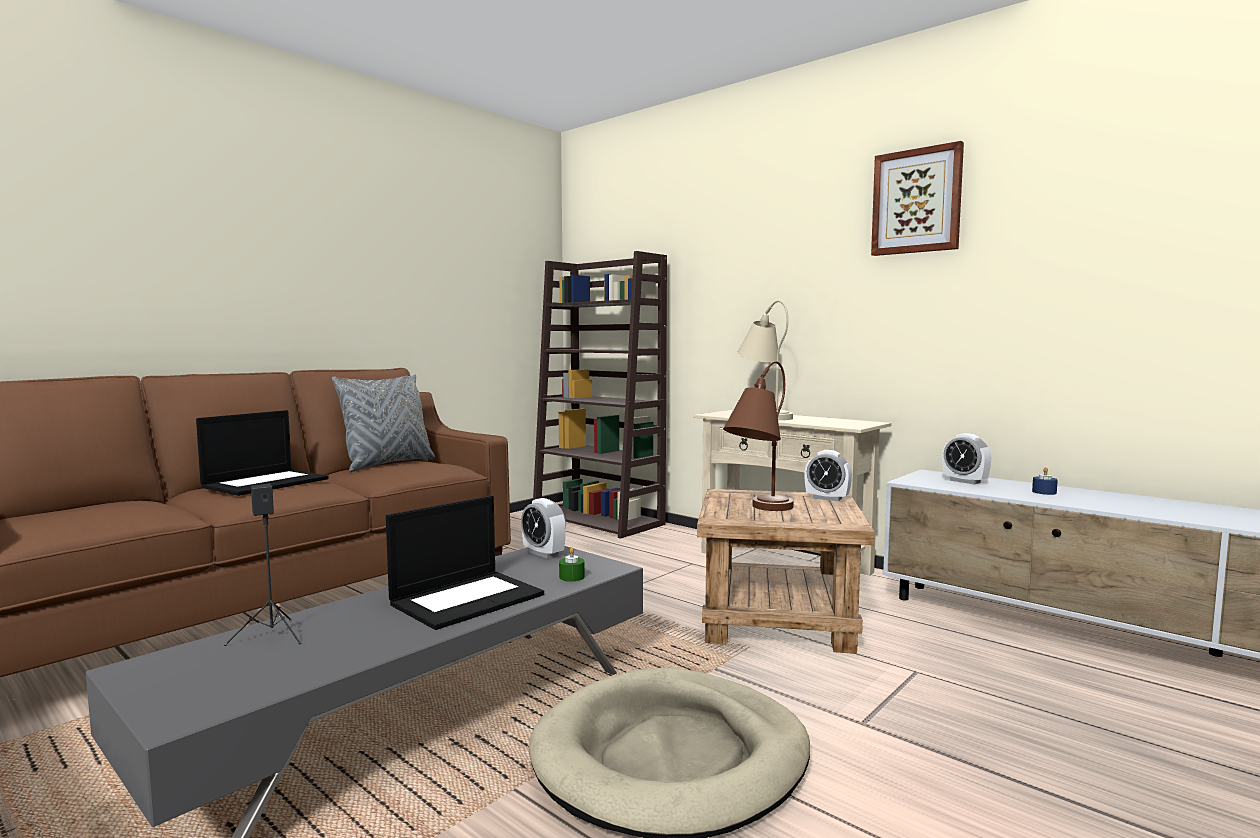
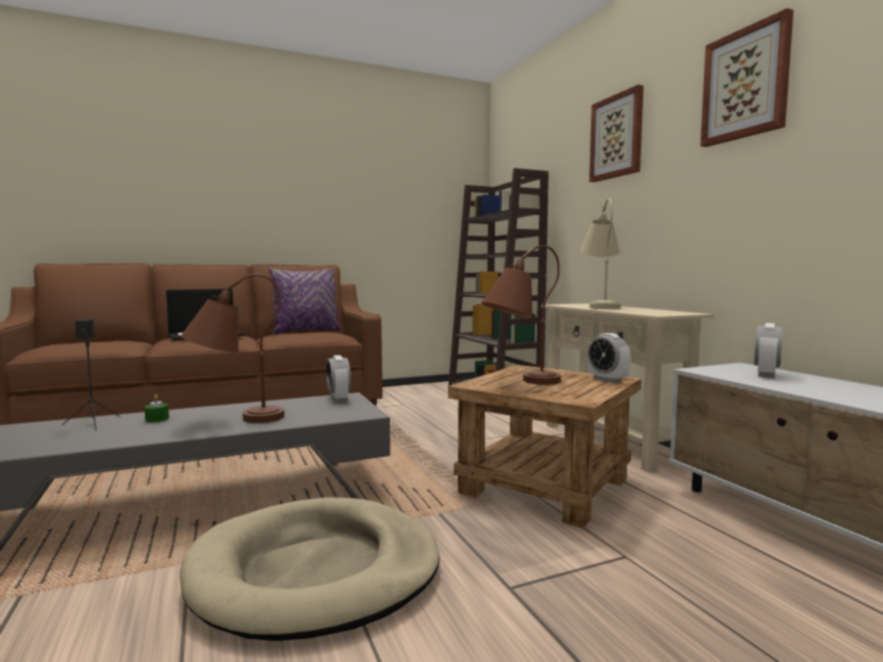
camera: 25 degrees right, 0 degrees up
(387, 464) = (306, 332): grey pillow -> purple pillow
(468, 599) = (234, 419): laptop -> brown table lamp
(571, 577) = (326, 416): green candle -> green candle (157, 419)
(762, 229) = (617, 137): none -> picture
(965, 481) = (766, 375): alarm clock -> alarm clock turned 135 degrees counterclockwise
(1044, 492) = (847, 391): blue candle -> none

